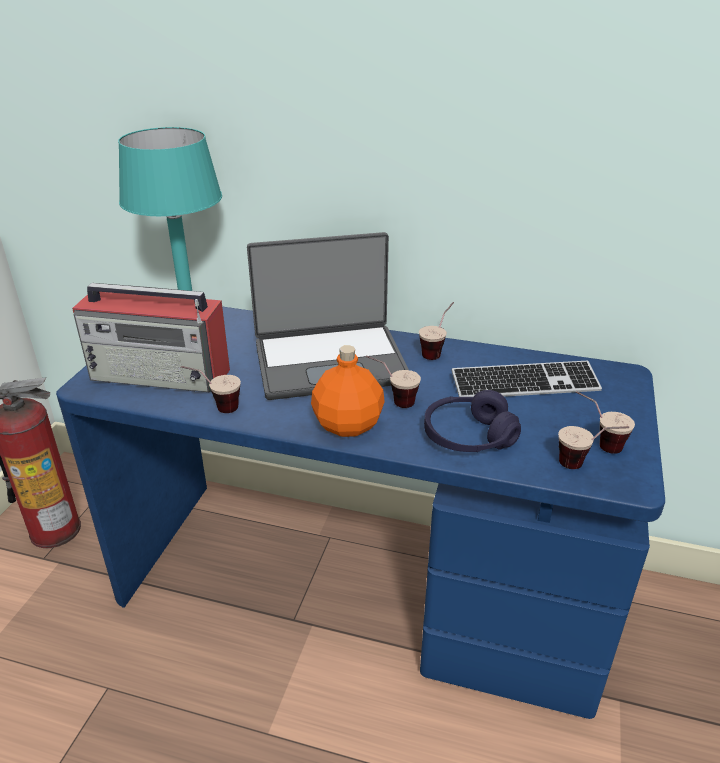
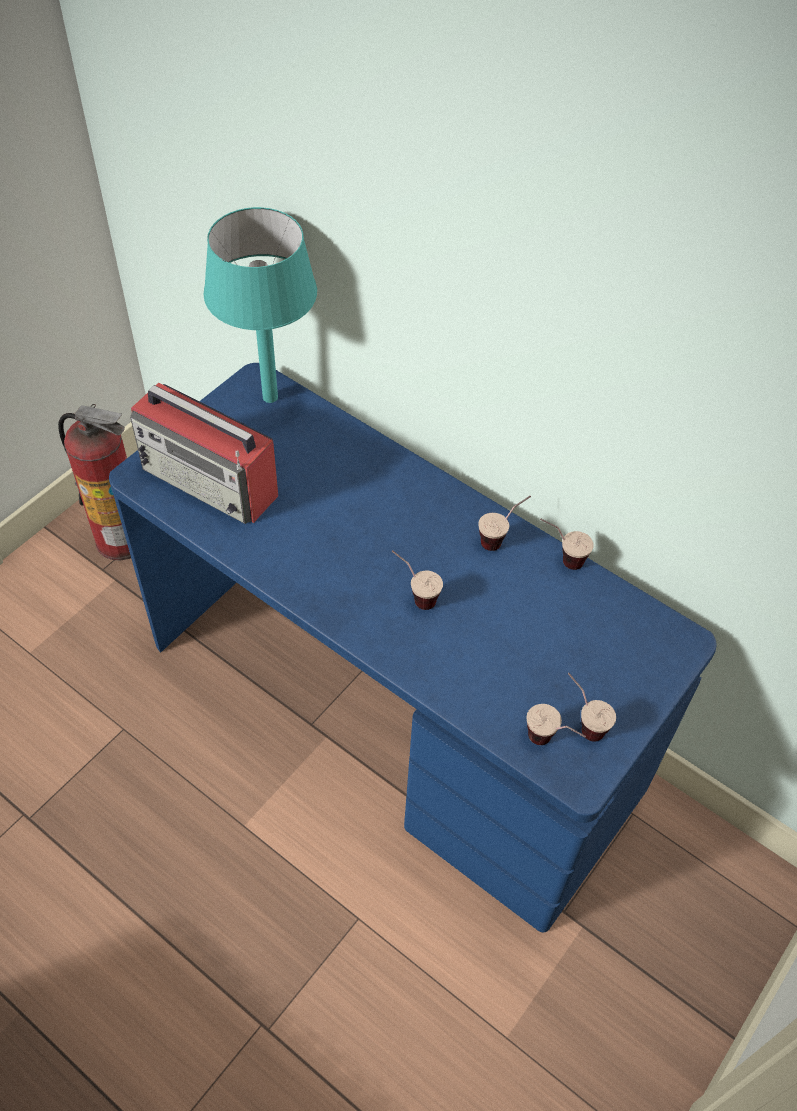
camera: 20 degrees right, 20 degrees up
(215, 408) = (243, 546): cup -> cup (560, 558)
(330, 361) = (382, 517): laptop -> none
(349, 425) = (356, 612): orange bottle -> none
(468, 437) = (462, 668): purple headphones -> none
(525, 383) = (564, 617): keyboard -> none

